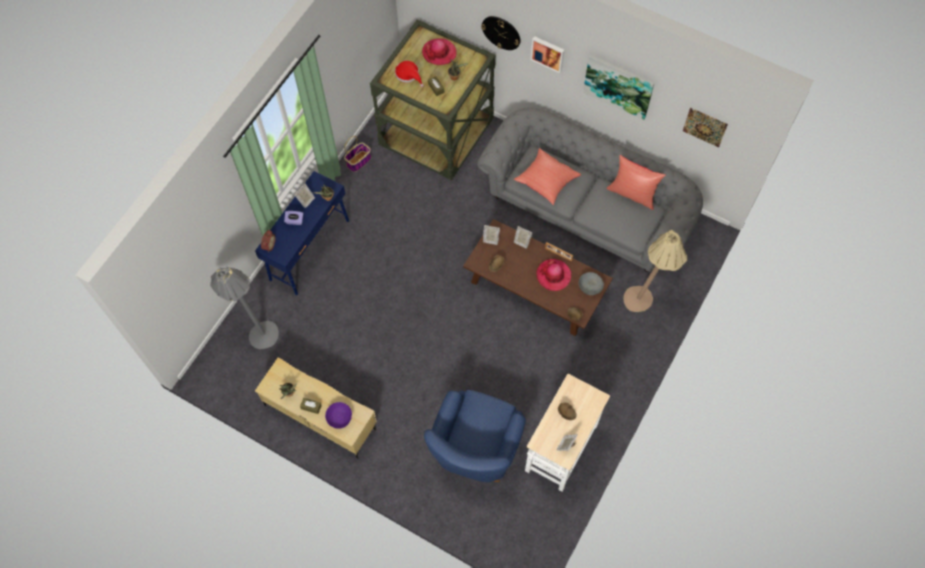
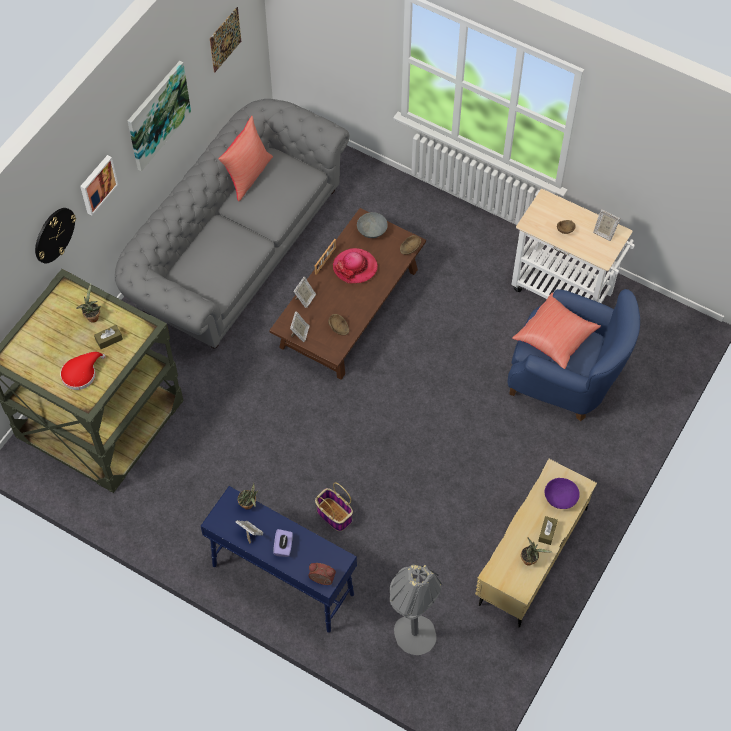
camera: 90 degrees left, 5 degrees down
(358, 161) = (139, 518): basket -> basket (333, 514)
(439, 53) = (48, 335): hat -> none
(546, 182) = (224, 263): red pillow -> red pillow (555, 338)
(644, 302) = (373, 198): beige floor lamp -> none

